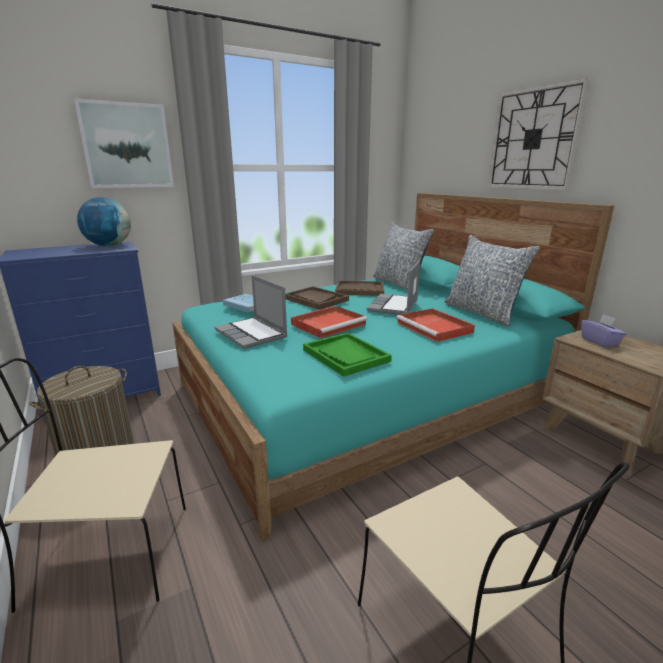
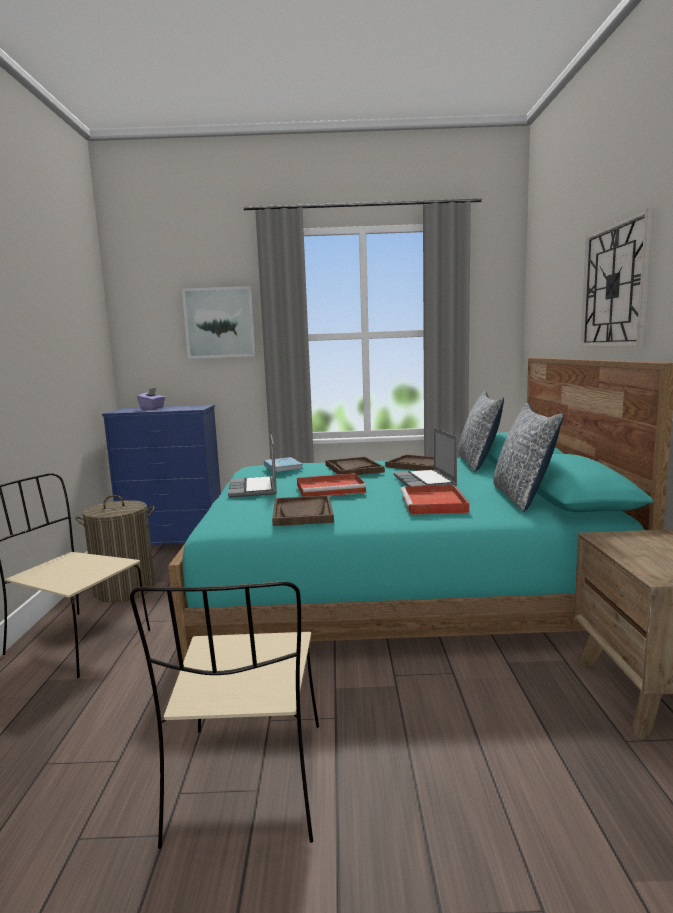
camera: 30 degrees right, 10 degrees down
(109, 246) = (190, 407): globe -> none
(346, 355) = (303, 513): green tray -> brown tray
(394, 306) = (425, 481): laptop -> laptop turned 60 degrees counterclockwise
(600, 341) = (635, 544): purple tissue box -> purple tissue box (152, 408)

